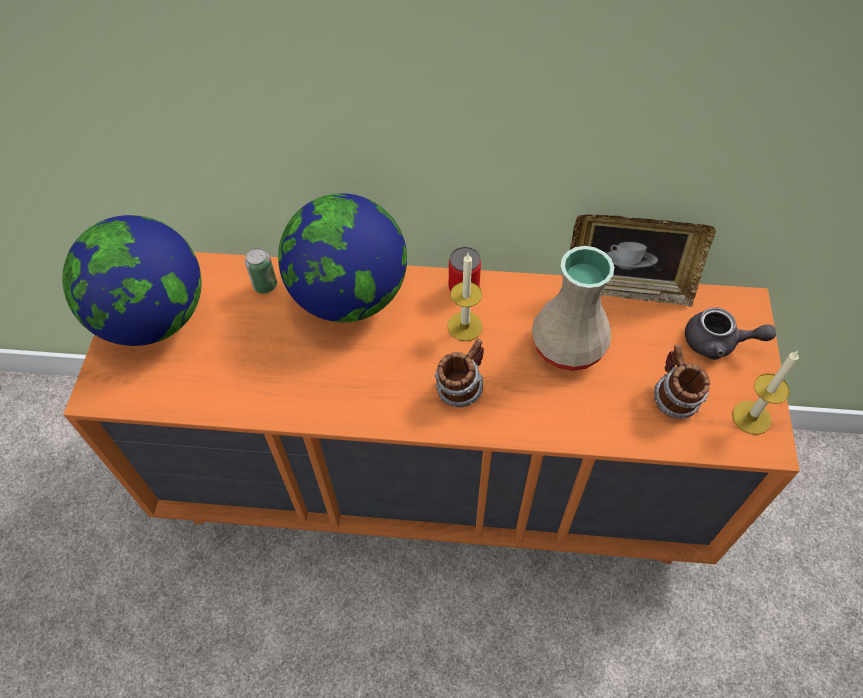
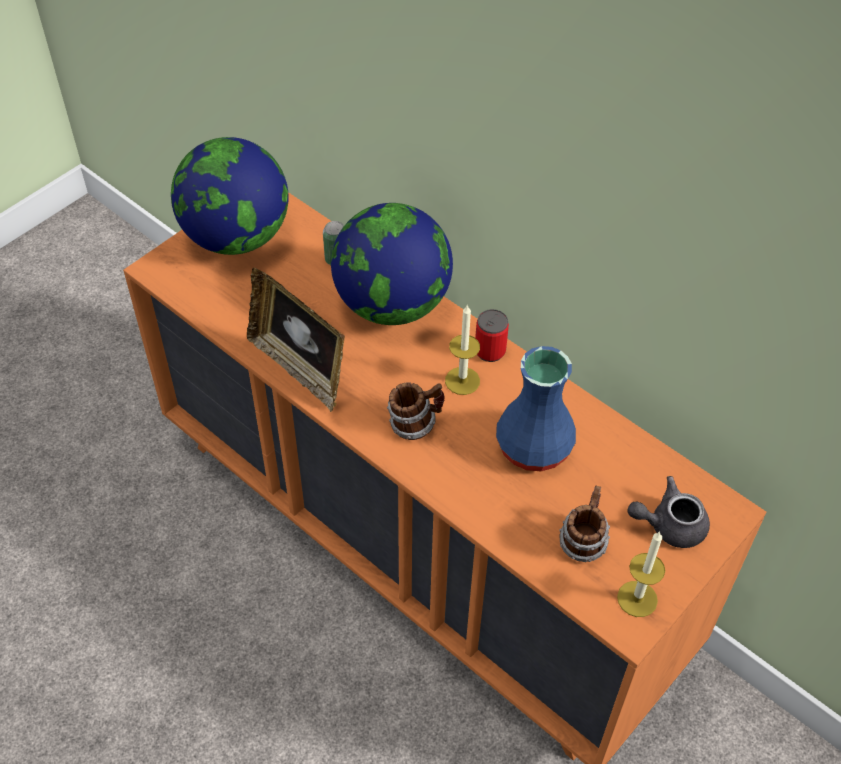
camera: 35 degrees right, 5 degrees down
(568, 347) = (532, 447): beige vase -> blue vase
(626, 289) = (630, 434): picture frame -> picture frame (299, 368)
(718, 343) = (669, 525): grey teapot -> grey teapot turned 120 degrees clockwise

